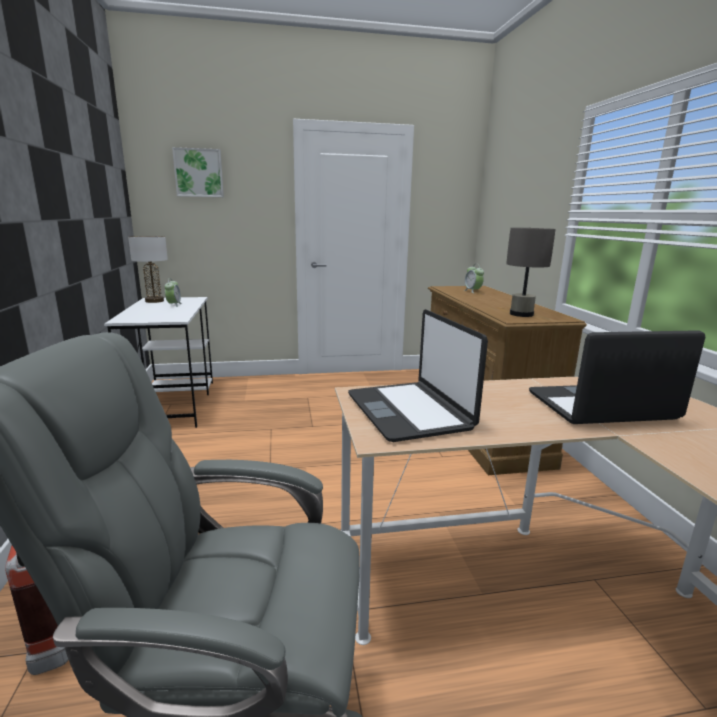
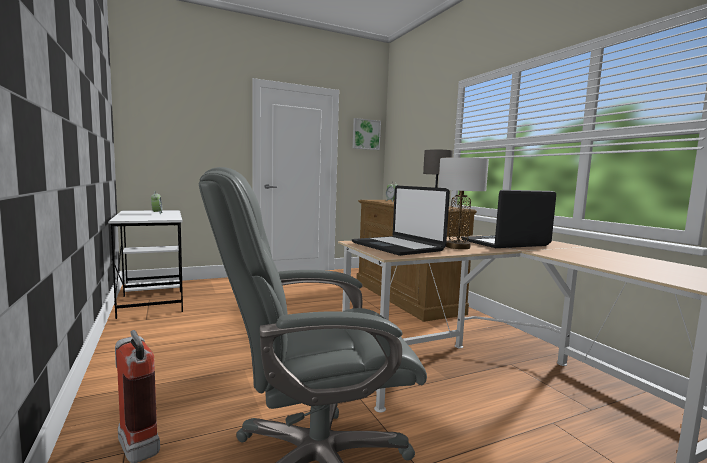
camera: 15 degrees left, 10 degrees down
(154, 301) = (135, 211): table lamp -> table lamp (457, 247)
(199, 173) = (176, 112): picture -> picture (366, 134)

